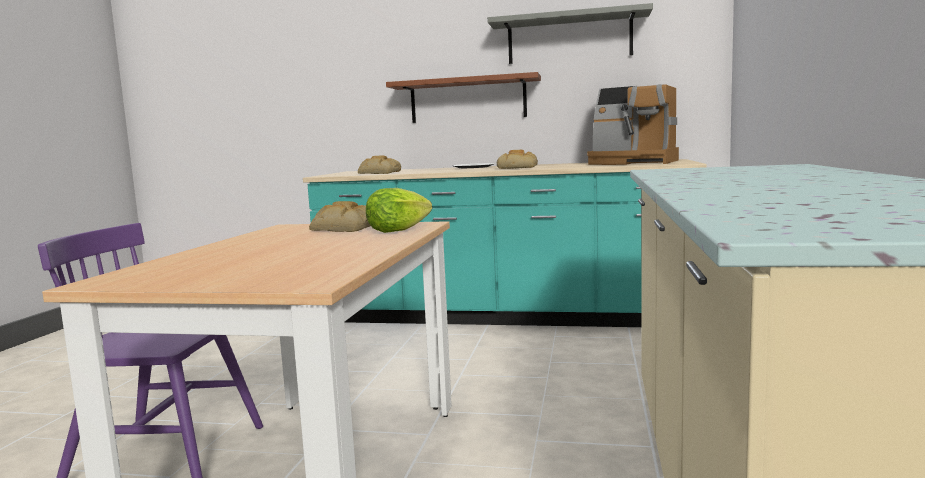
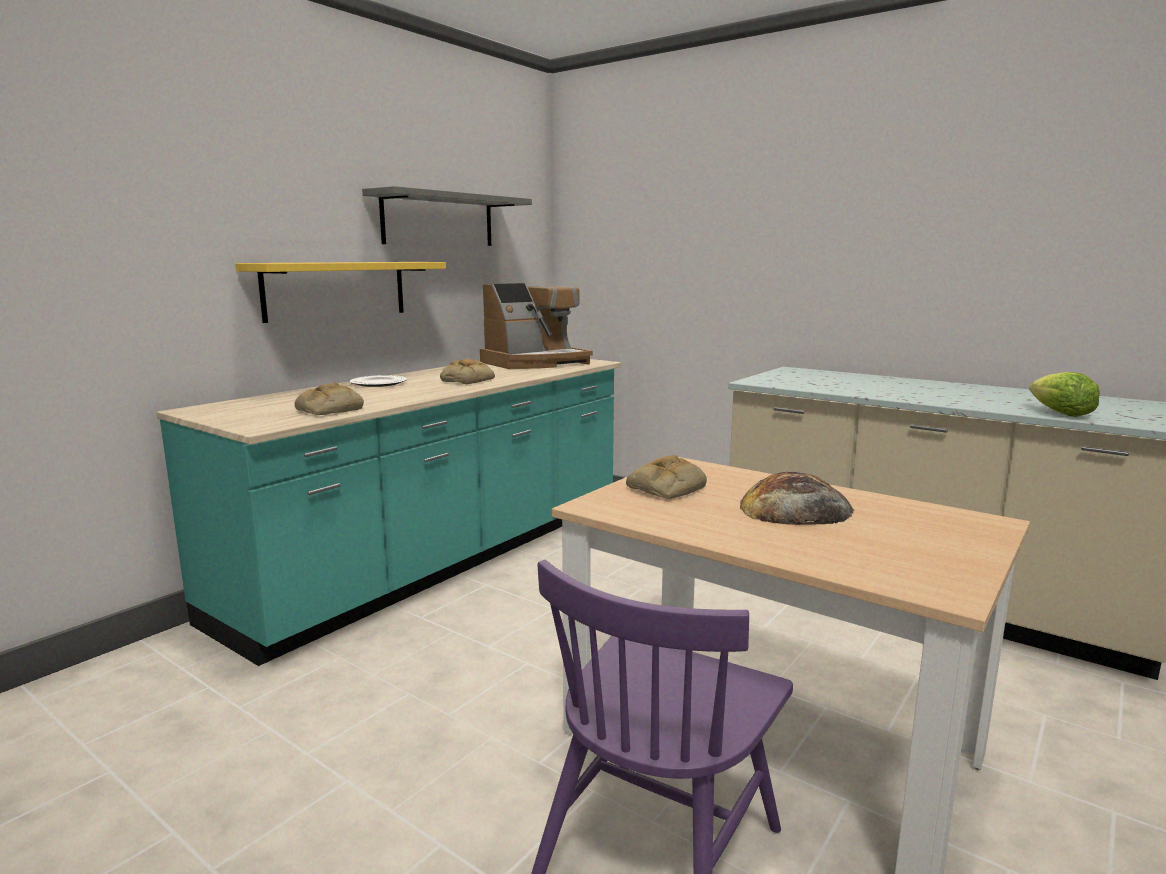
camera: 65 degrees left, 5 degrees up
(313, 247) = (795, 508): none -> bread
(397, 230) = (721, 475): lettuce -> lettuce (1060, 414)
(468, 100) = (336, 290): brown shelf -> yellow shelf

